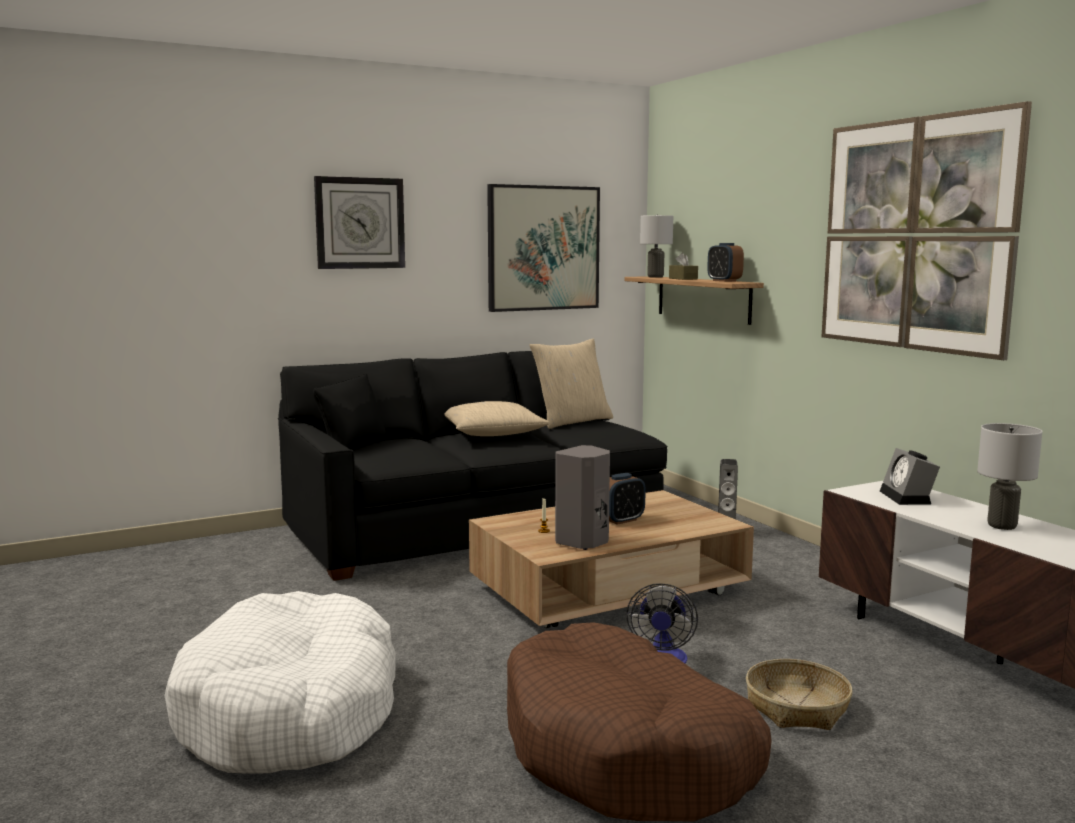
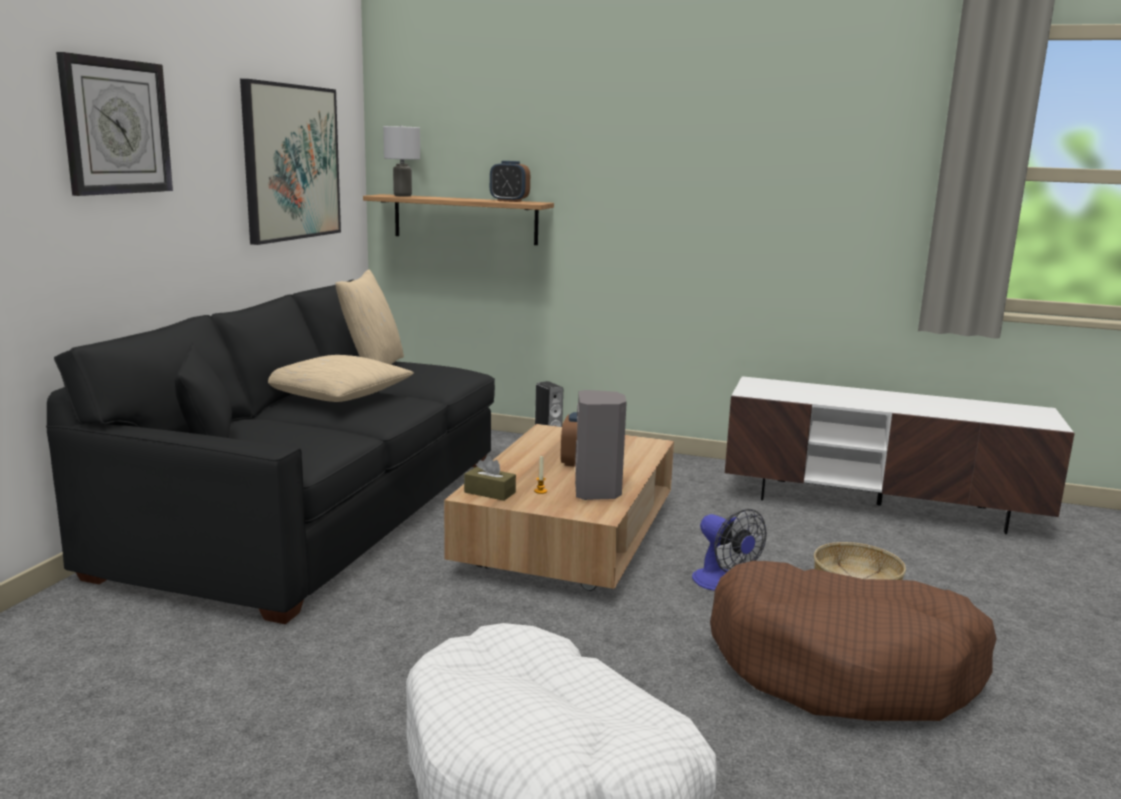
camera: 45 degrees left, 5 degrees up
(683, 279) = (449, 198): brown tissue box -> brown tissue box (489, 492)
(908, 498) = (789, 390): alarm clock -> none
(915, 234) = (739, 161): picture -> none
(1003, 526) = (882, 400): white table lamp -> none

